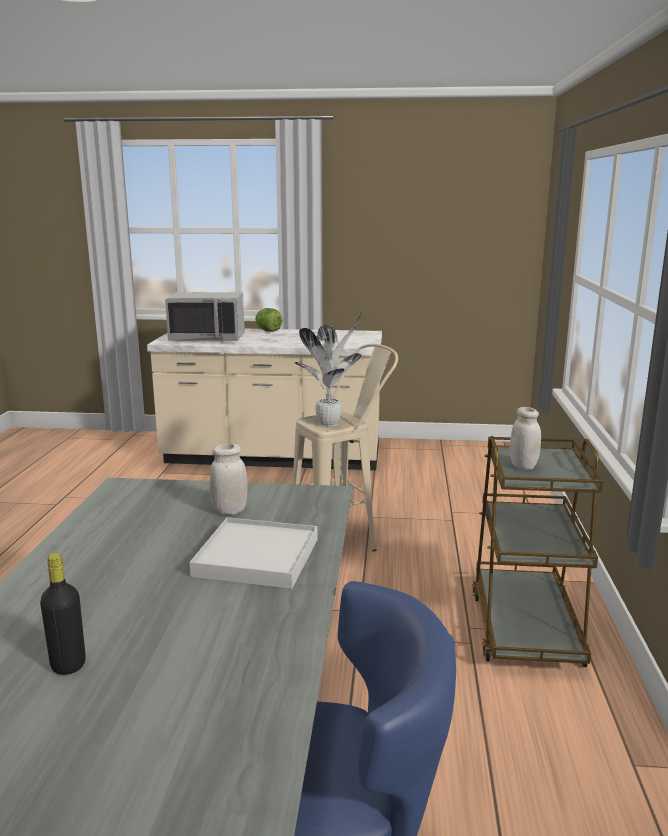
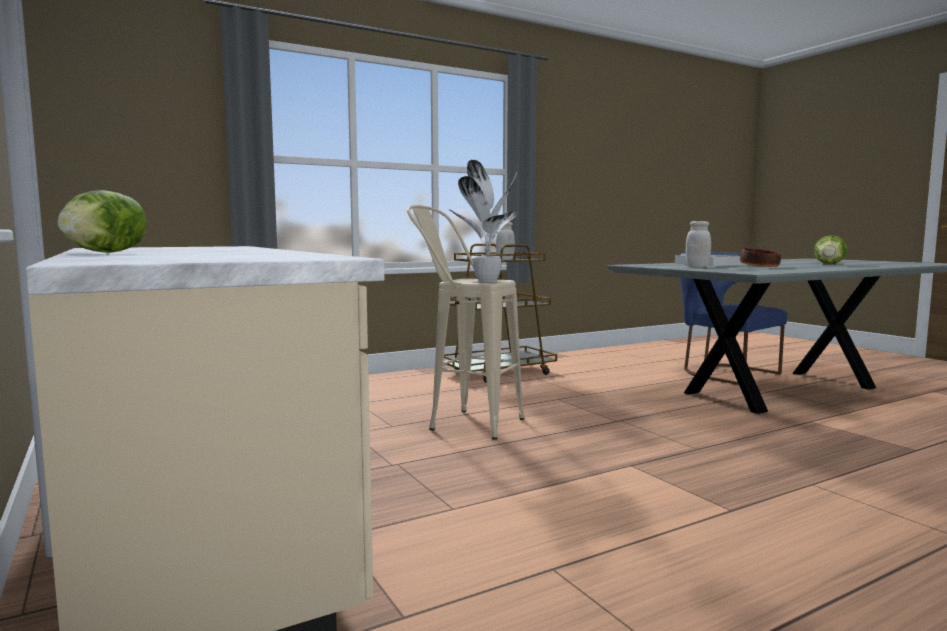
camera: 125 degrees left, 10 degrees down
(68, 665) = (829, 264): black bottle -> lettuce
(162, 554) = (759, 266): none -> bowl
(208, 338) = (239, 255): grey microwave -> none

